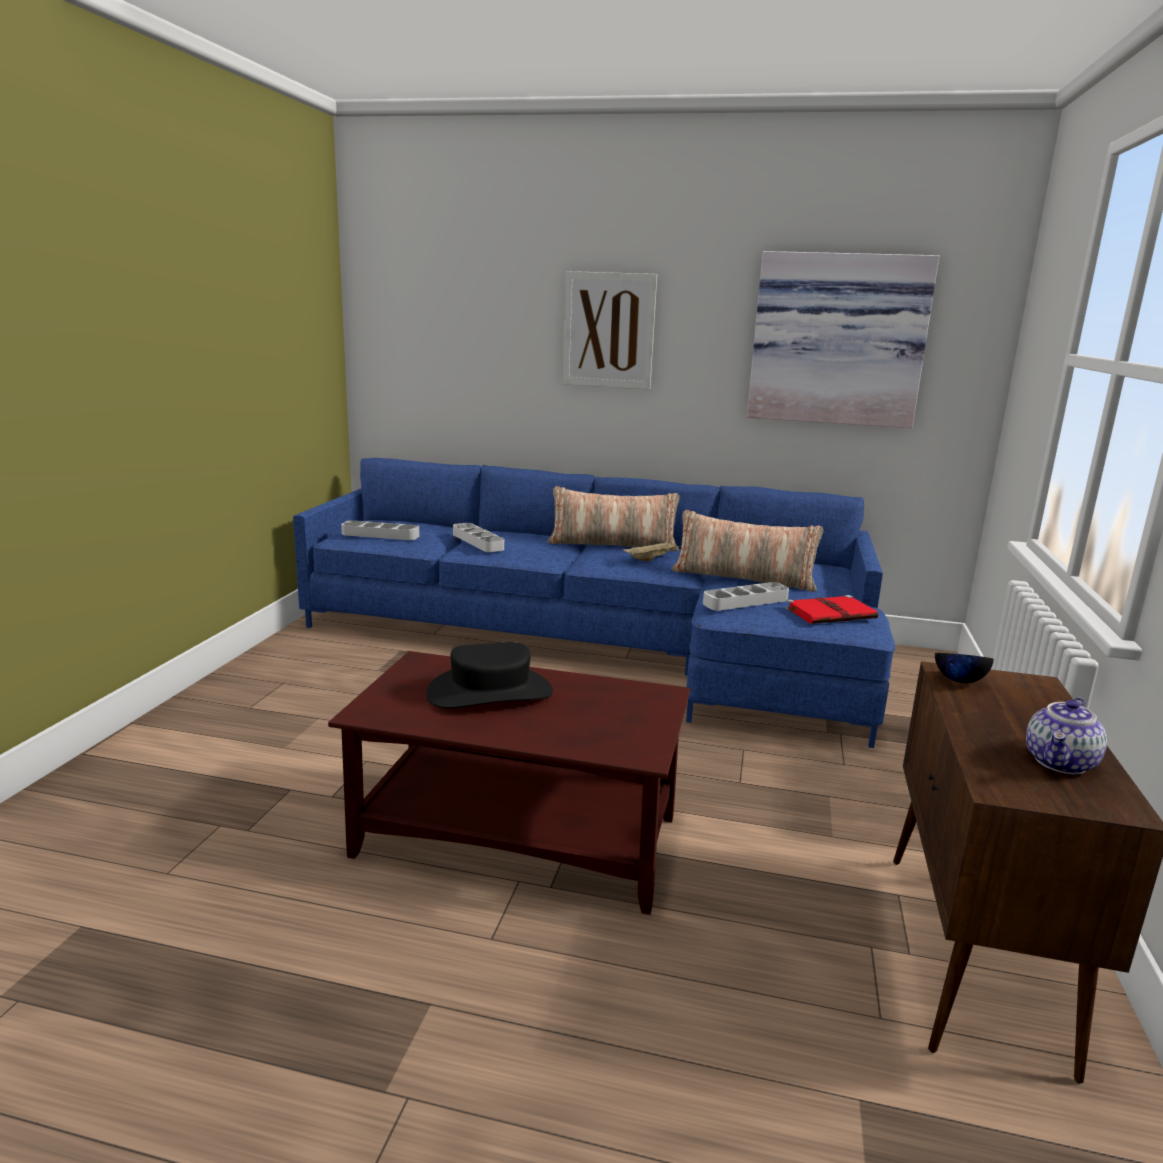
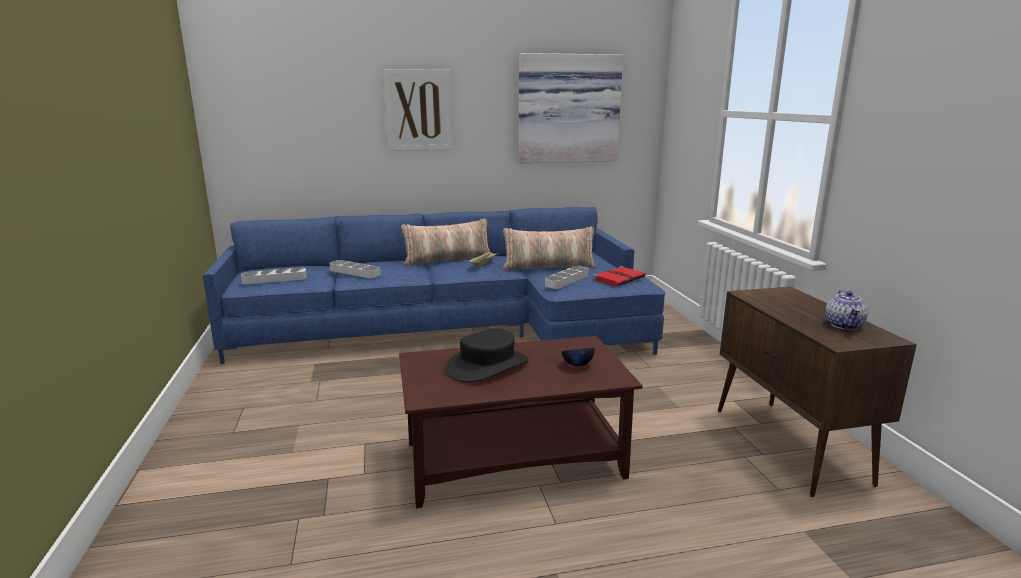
camera: 25 degrees left, 0 degrees up
(959, 681) = (756, 297): black bowl -> black bowl (577, 365)

